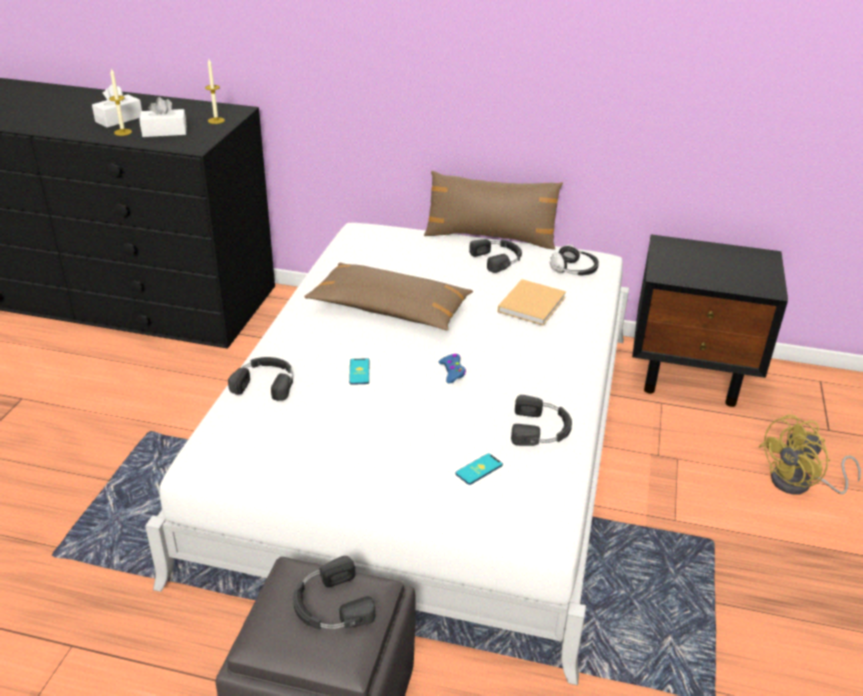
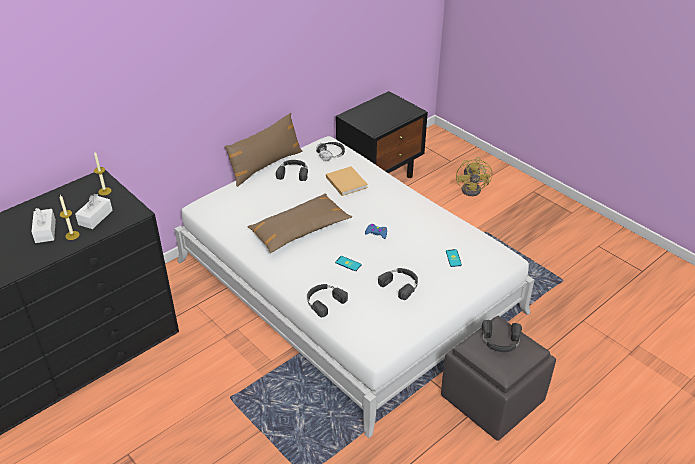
camera: 55 degrees left, 5 degrees up
(541, 429) = (441, 227): black headphones -> black headphones (401, 284)

